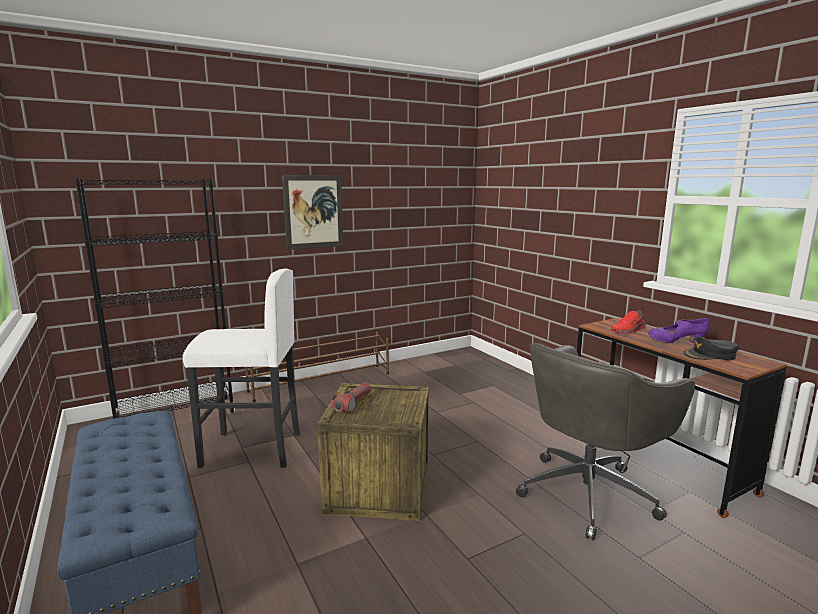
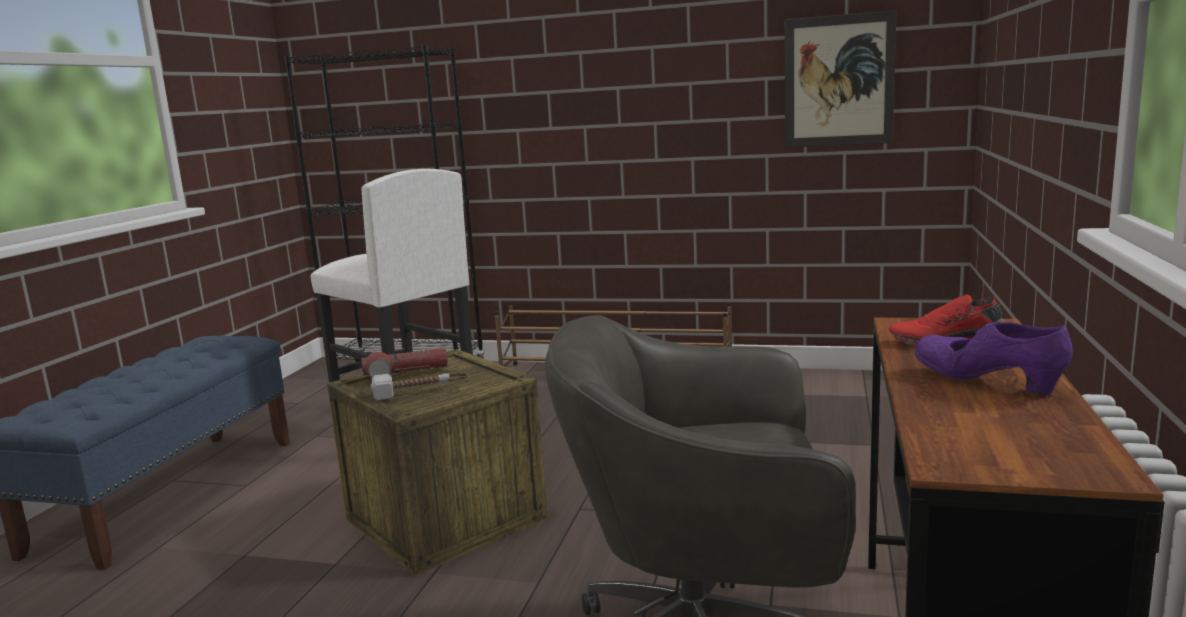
camera: 45 degrees right, 0 degrees up
(313, 212) = (618, 90): picture -> picture (838, 81)
(387, 409) = (421, 390): none -> hammer
(710, 355) = (983, 422): black cap -> none

